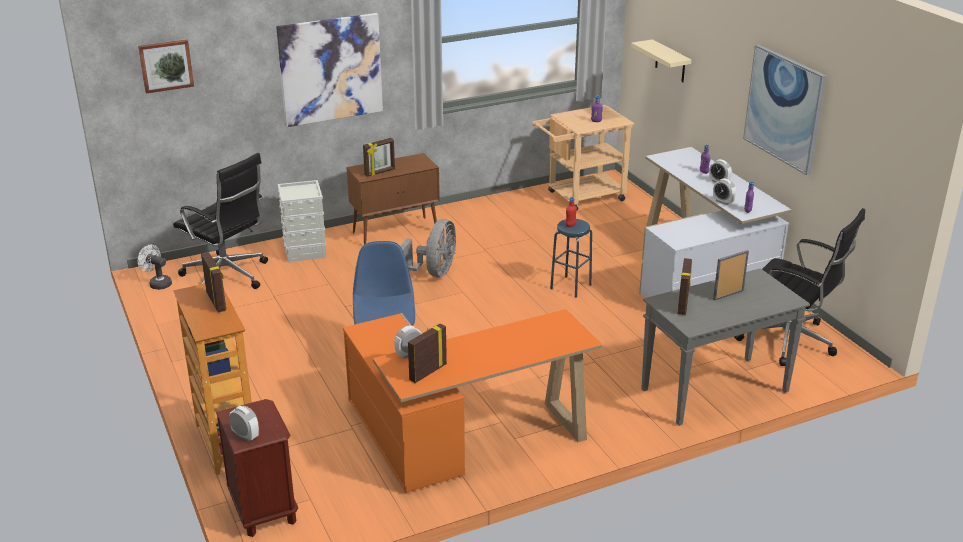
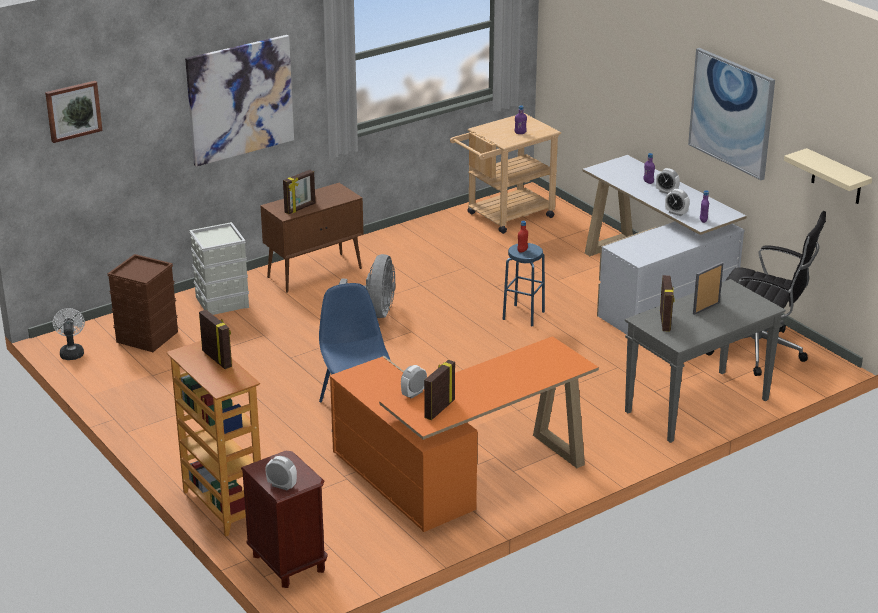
camera: 10 degrees left, 0 degrees up
(157, 283) = (71, 352): white fan -> white fan turned 60 degrees clockwise
(227, 276) = (147, 337): black office chair -> brown storage box
(670, 61) = (597, 64): beige shelf -> beige shelf (837, 177)

